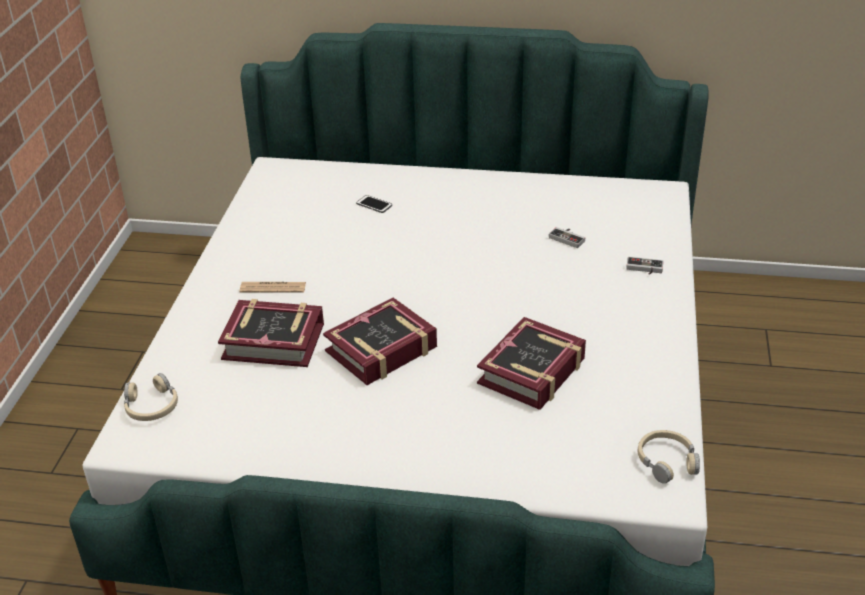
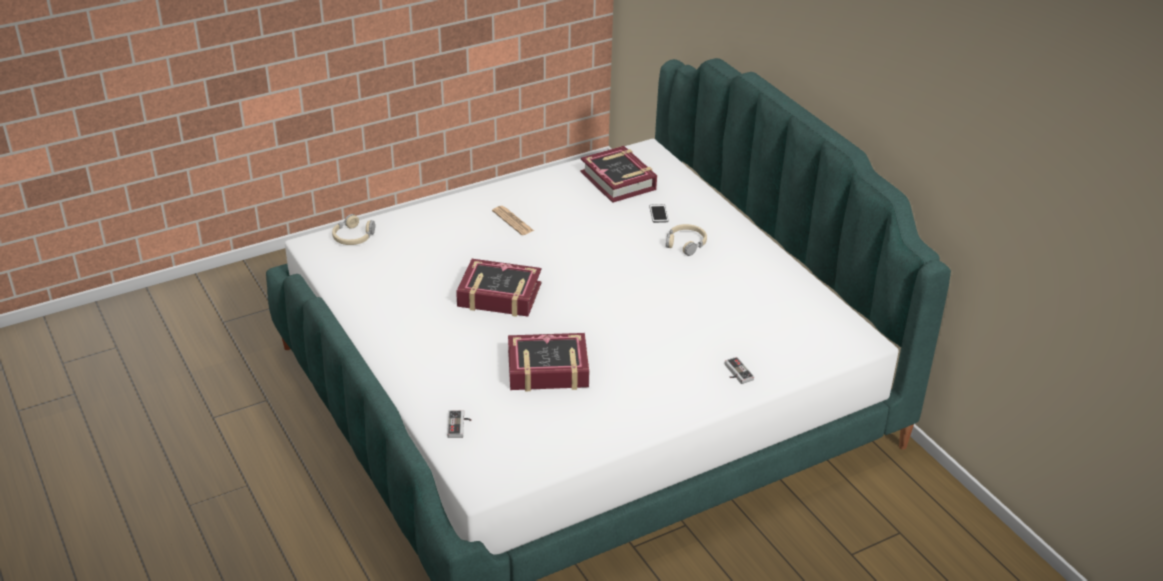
camera: 50 degrees right, 0 degrees up
(273, 341) = (460, 249): book -> book (618, 181)
(568, 238) = (731, 319): game controller -> game controller (459, 426)
(666, 461) = (516, 469): beige headphones -> beige headphones (686, 243)

